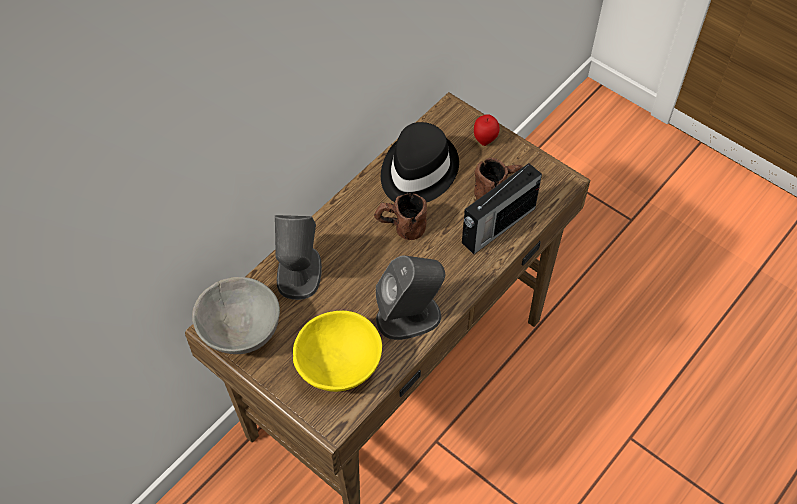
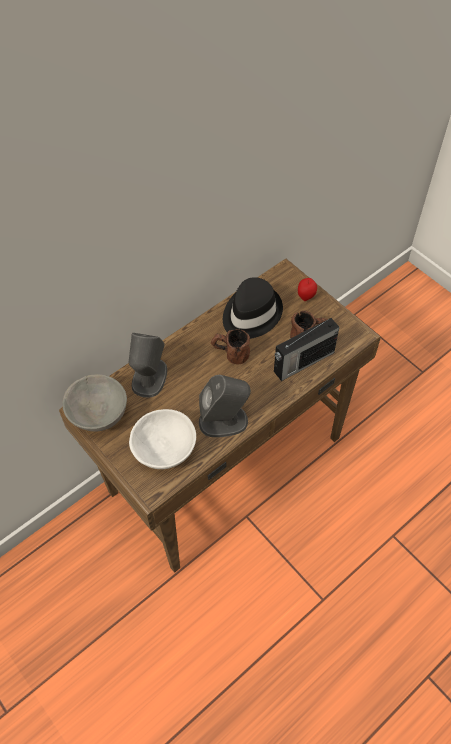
camera: 10 degrees right, 0 degrees up
(340, 368) = (165, 452): yellow bowl -> white bowl

